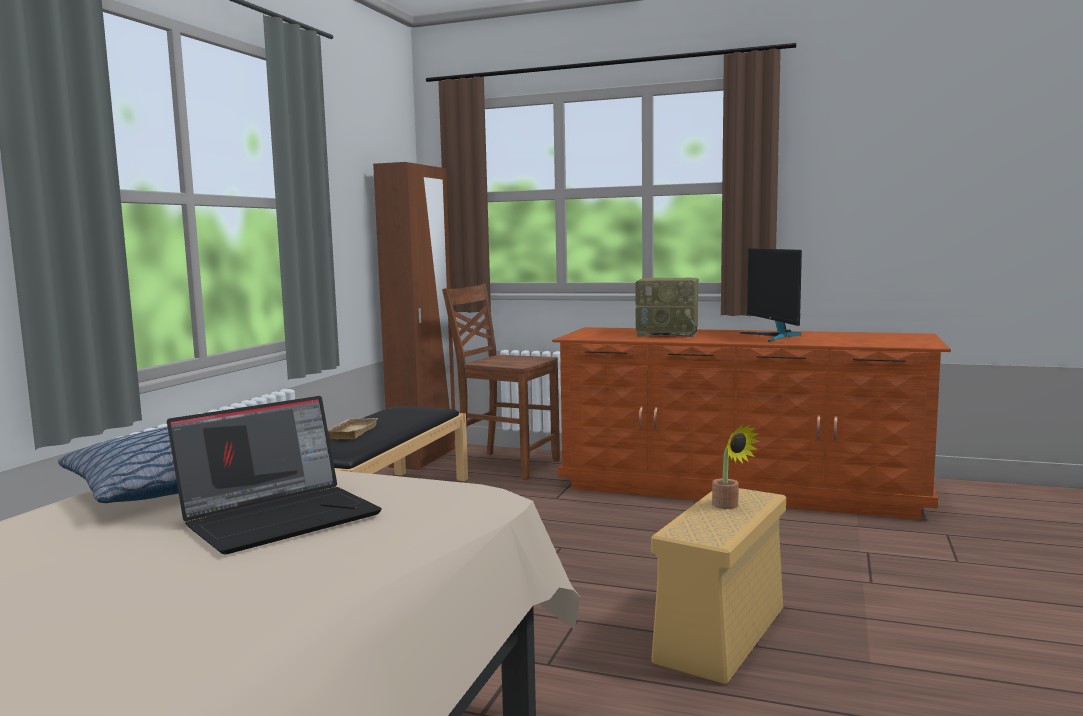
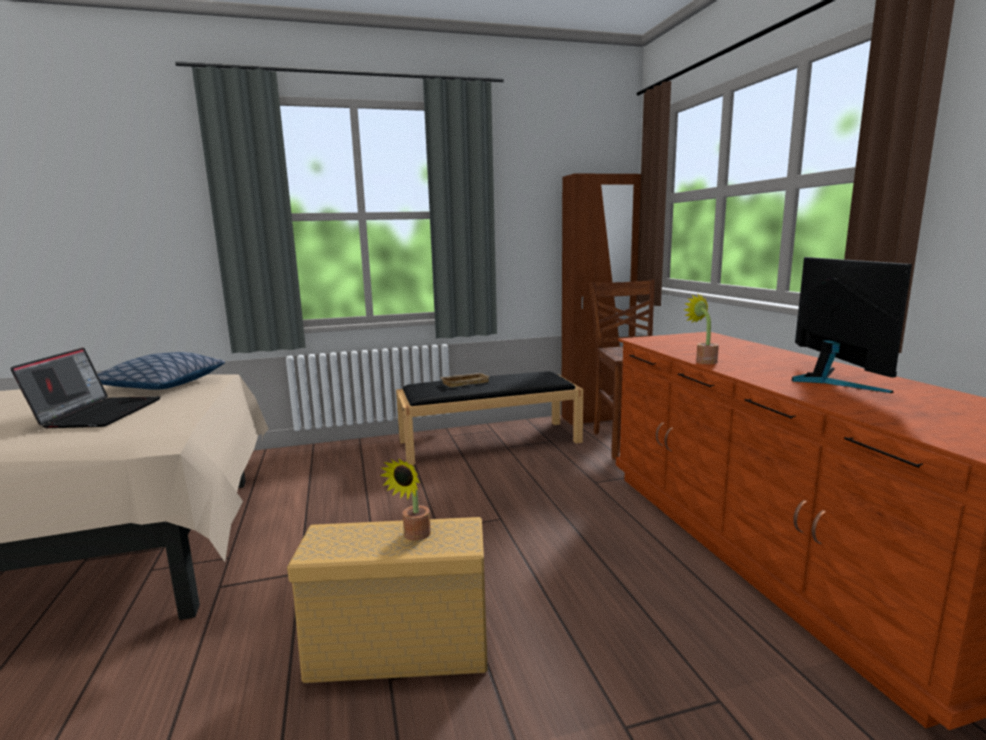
camera: 55 degrees right, 5 degrees up
(281, 517) = (98, 413): laptop -> laptop turned 105 degrees counterclockwise
(668, 333) = (735, 352): radio -> none
(679, 340) = (703, 361): none -> potted plant
(774, 336) = (830, 380): monitor -> monitor turned 135 degrees clockwise

